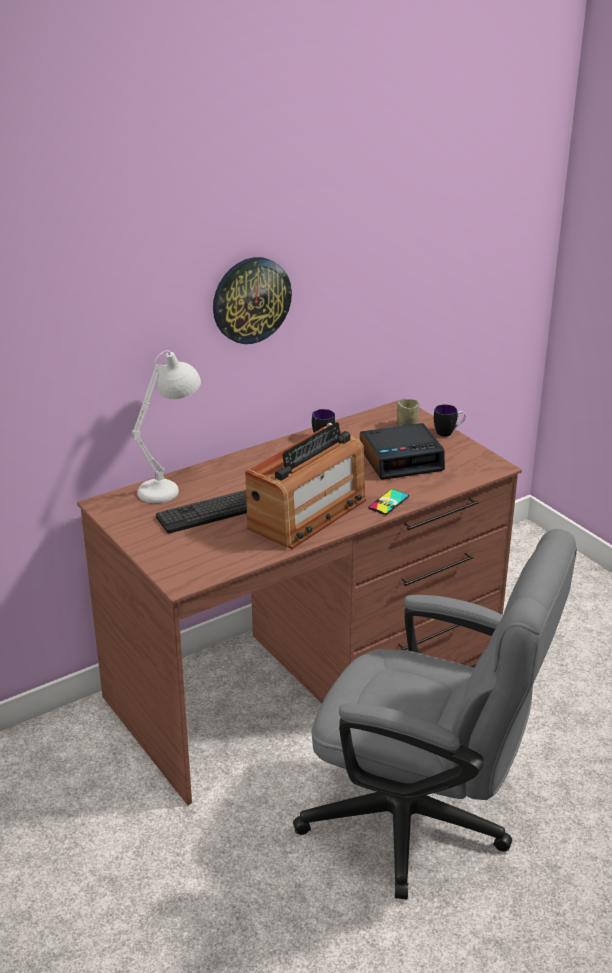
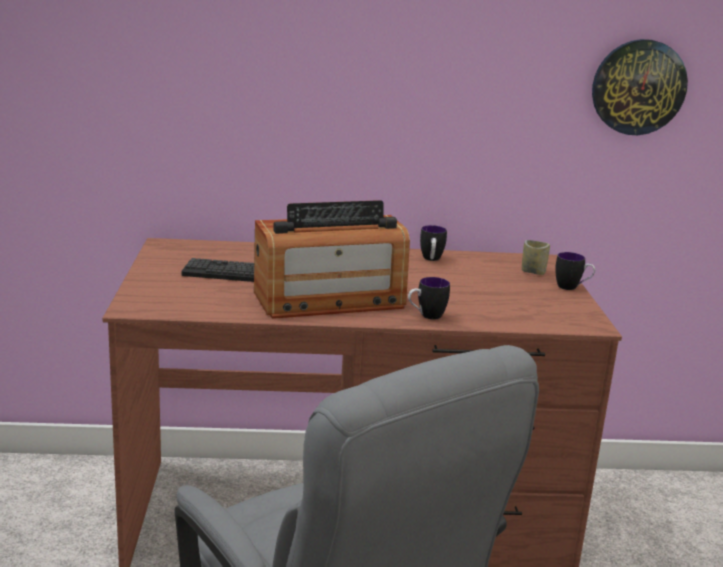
camera: 30 degrees right, 10 degrees down
(172, 486) = (240, 250): white table lamp -> none
(251, 300) = (374, 80): wall clock -> wall clock (638, 87)
(388, 502) = (426, 316): phone -> mug
(401, 459) = (490, 292): alarm clock -> none

